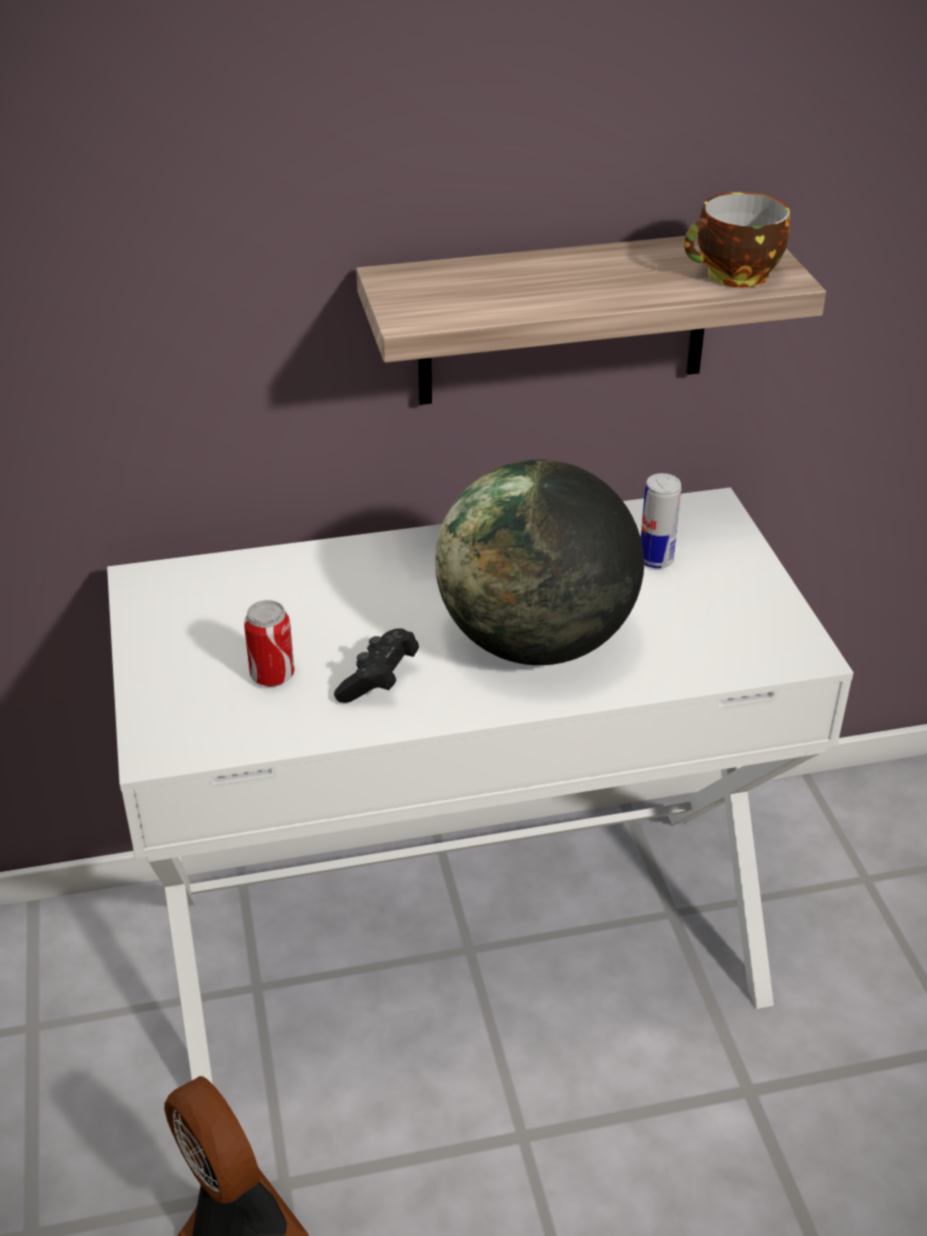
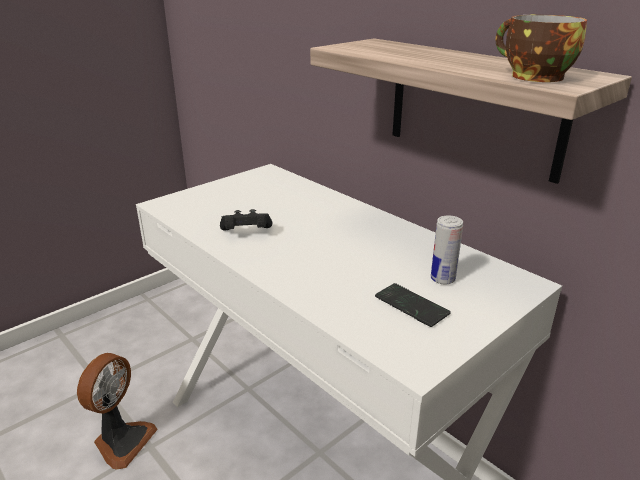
camera: 60 degrees right, 10 degrees down
(272, 676) = (228, 210): can -> none
(536, 643) = (318, 263): globe -> none
(695, 609) = (411, 306): none -> phone

